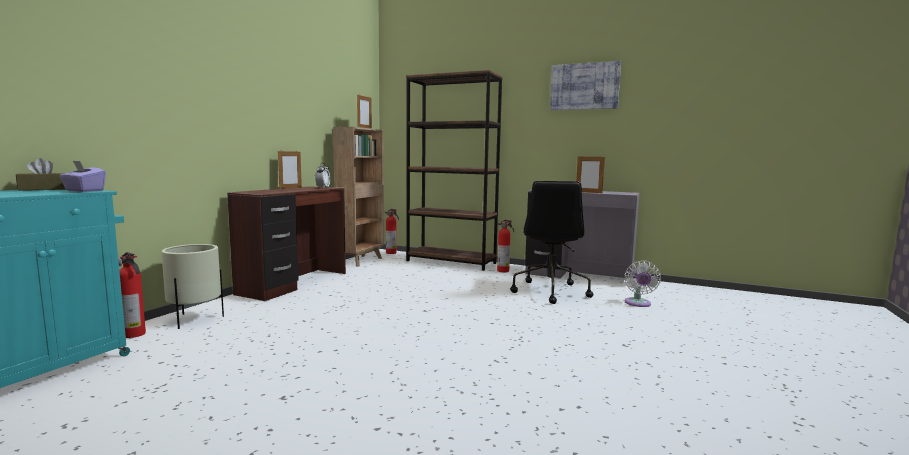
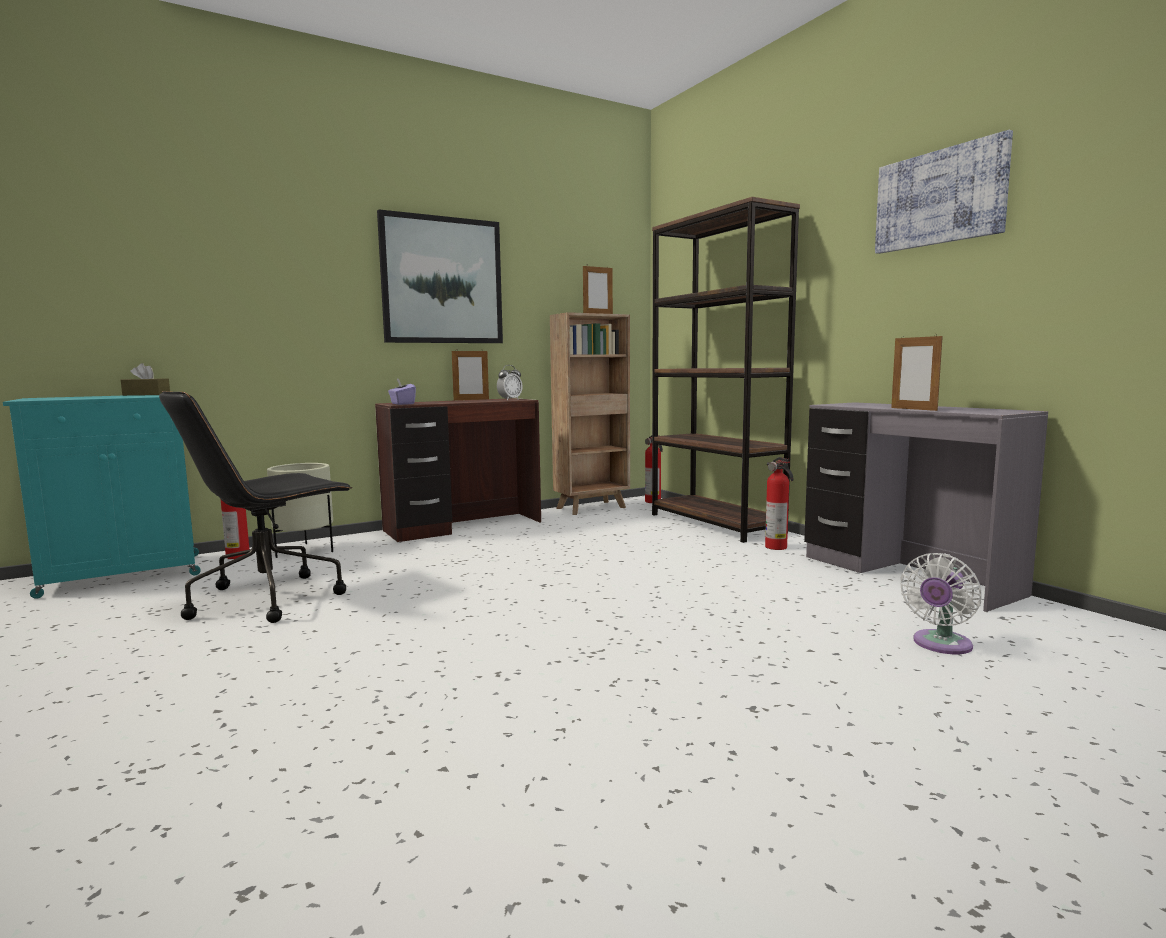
camera: 35 degrees right, 0 degrees up
(84, 191) = (158, 396): purple tissue box -> purple tissue box (402, 404)
(268, 96) = (442, 280): none -> picture
(549, 291) = (794, 591): black office chair -> black office chair (270, 598)

